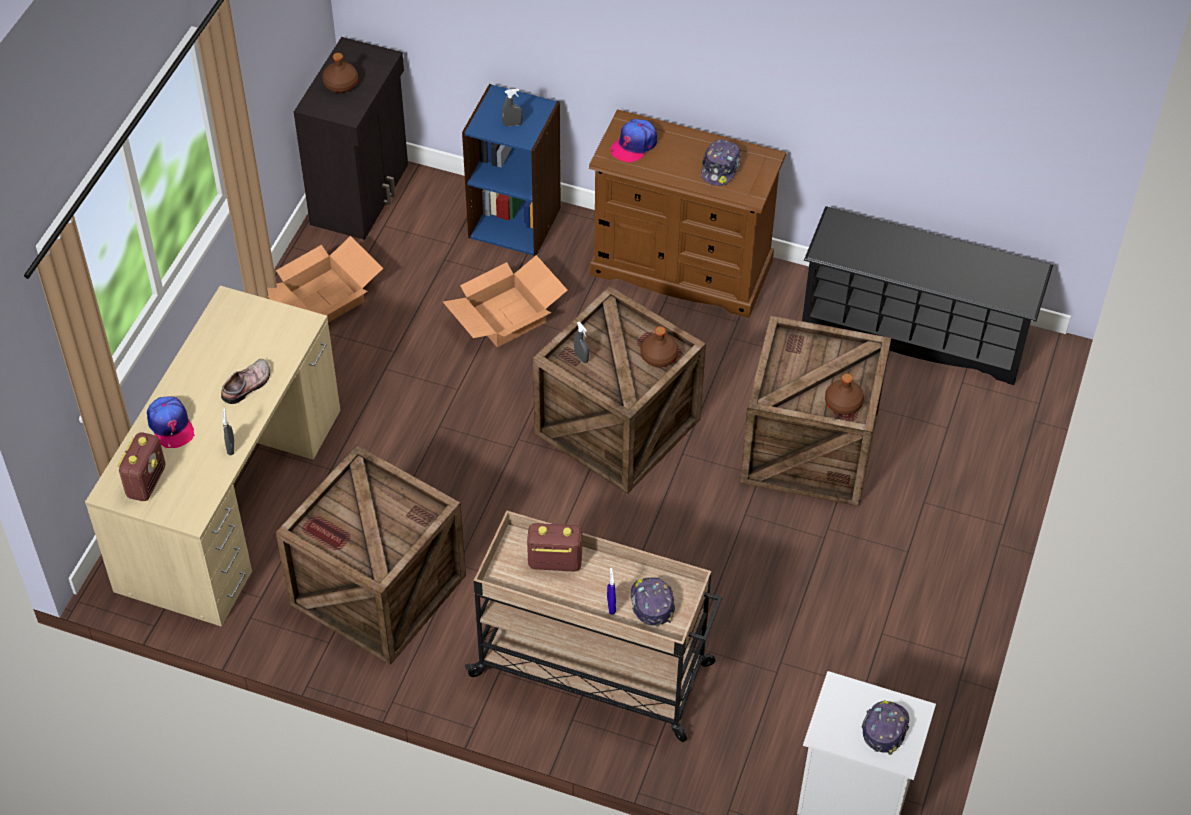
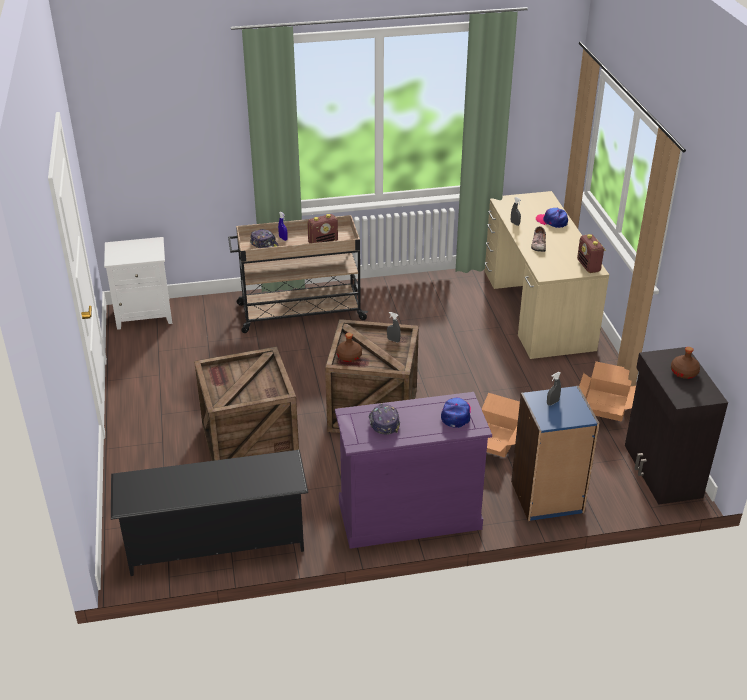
camera: 150 degrees right, 15 degrees down
(146, 481) = (535, 203): radio -> radio (588, 266)
(375, 590) = (430, 302): crate -> none
(681, 268) = (409, 515): brown dresser -> purple dresser
(842, 403) = (221, 373): brown bottle -> none
(884, 728) = (126, 251): cap -> none

